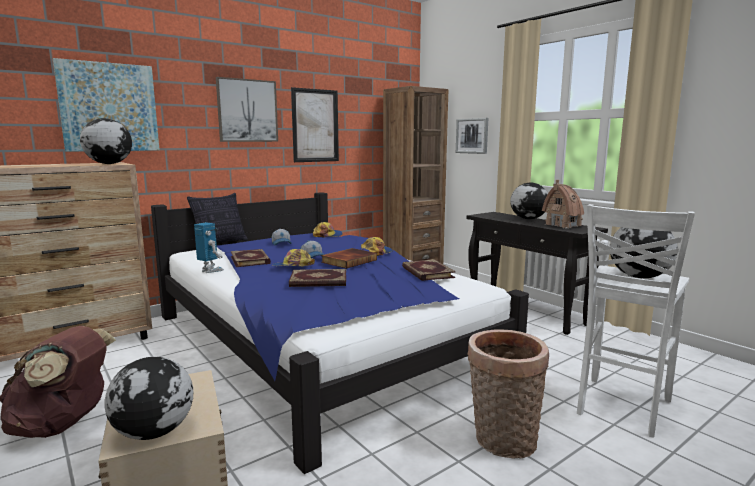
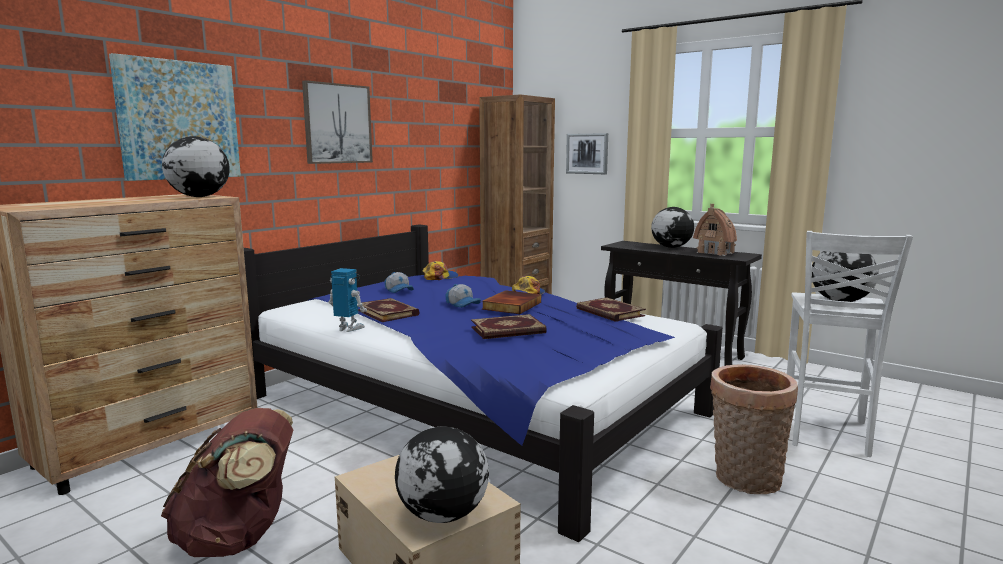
camera: 15 degrees left, 0 degrees up
(220, 244) = (316, 295): pillow -> none
(293, 266) = (454, 316): cap -> none
(315, 125) = (409, 142): picture -> none

